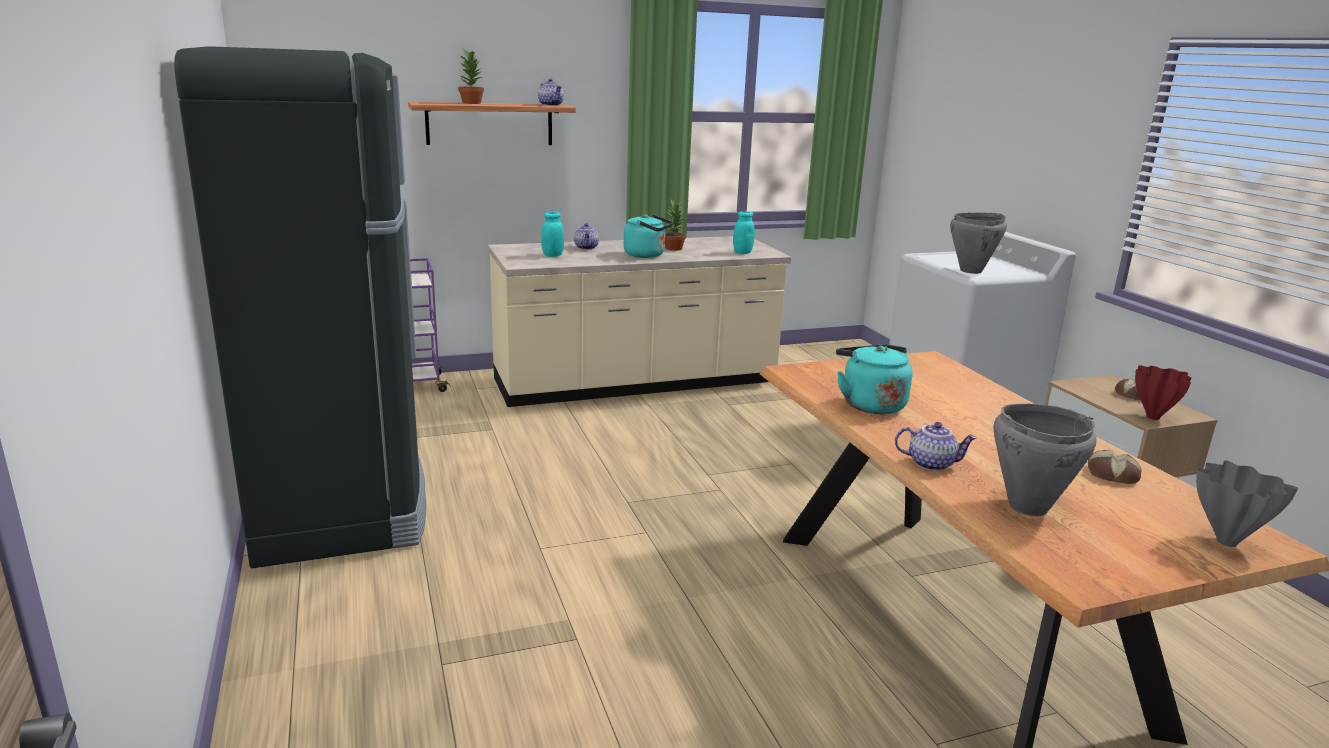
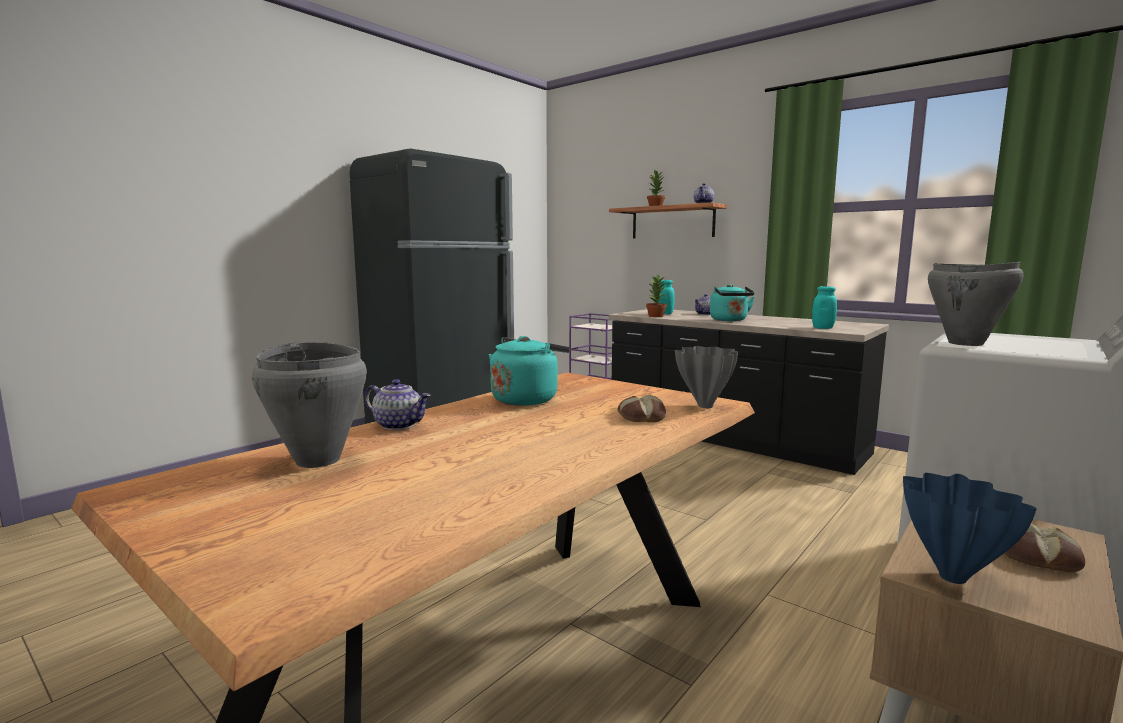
camera: 60 degrees right, 10 degrees down
(636, 383) = (731, 439): beige counter -> black counter
(673, 248) = (770, 320): potted plant -> potted plant (656, 316)
(931, 463) = (399, 425): teapot -> teapot turned 45 degrees counterclockwise
(1112, 474) = (454, 490): bread -> bread (641, 417)
(1152, 417) = (950, 576): red vase -> blue vase
(1224, 542) = (264, 560): grey vase -> grey vase (705, 406)

